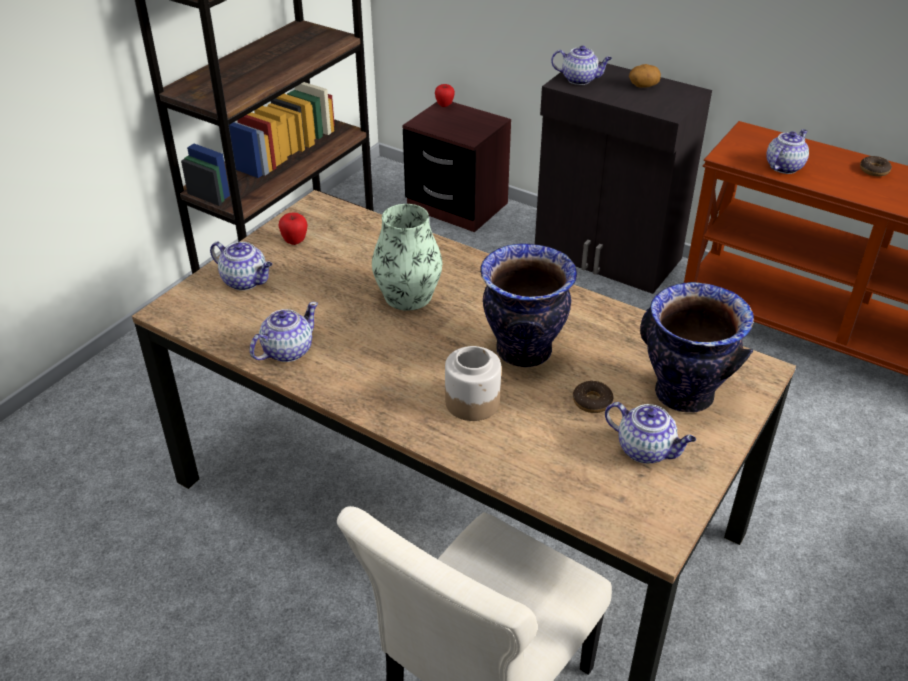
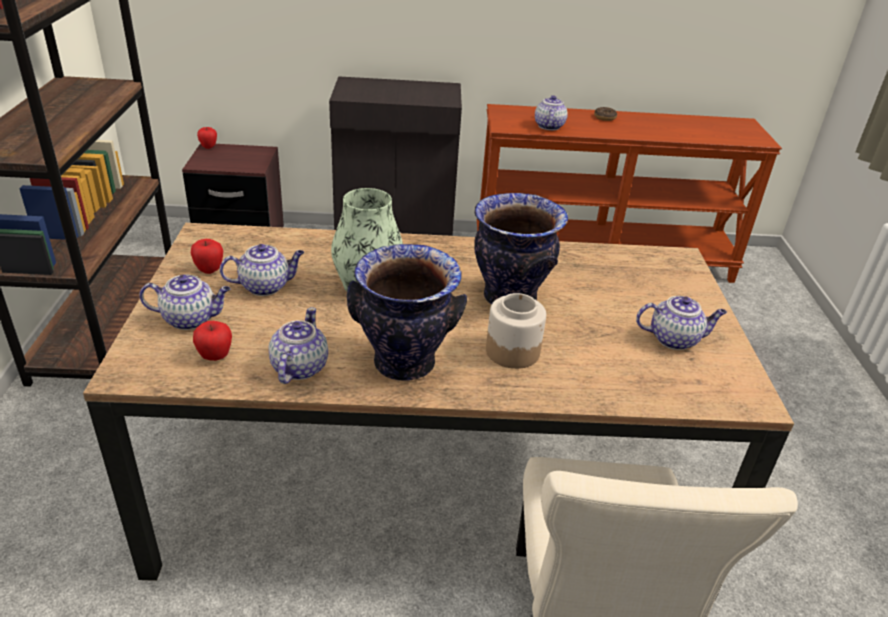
camera: 35 degrees left, 5 degrees down
(236, 319) = (215, 357): none -> apple
(580, 79) = (355, 91): teapot -> teapot (266, 286)
(592, 401) = (600, 318): donut -> none
(643, 86) = (409, 88): potato -> none
(683, 395) = (655, 291): vase -> vase (404, 364)

